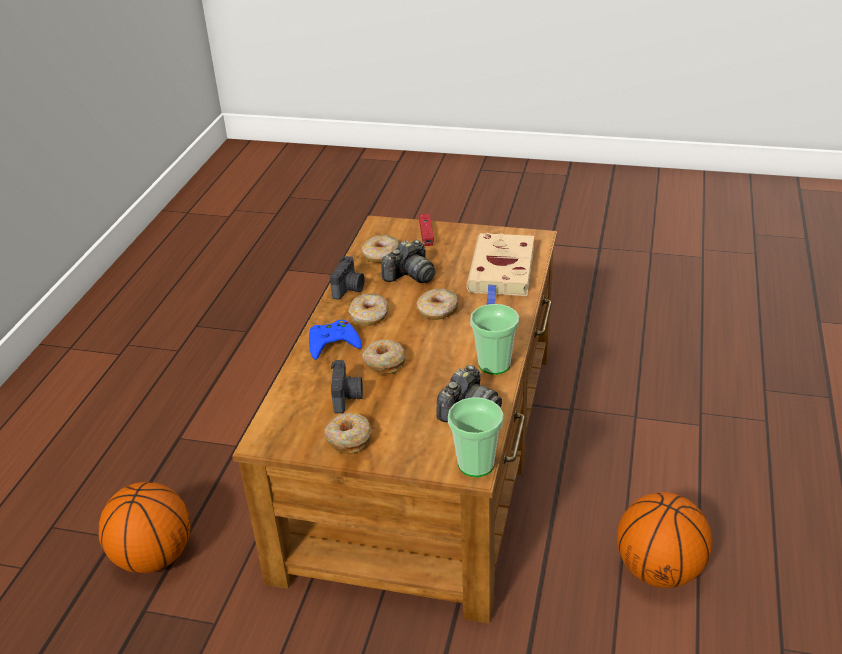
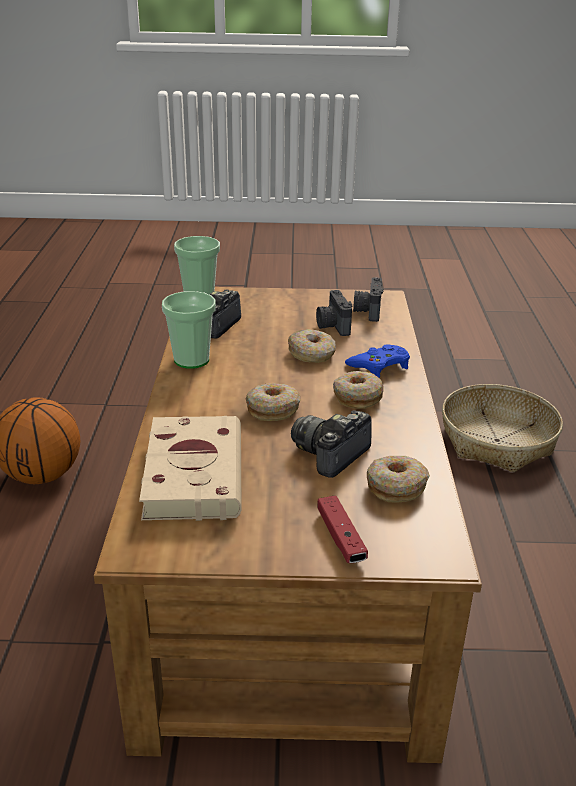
camera: 165 degrees right, 5 degrees down
(154, 557) = (497, 441): basketball -> basket
(349, 289) = (406, 428): camera -> camera (367, 311)
(349, 439) = (313, 302): donut -> none

